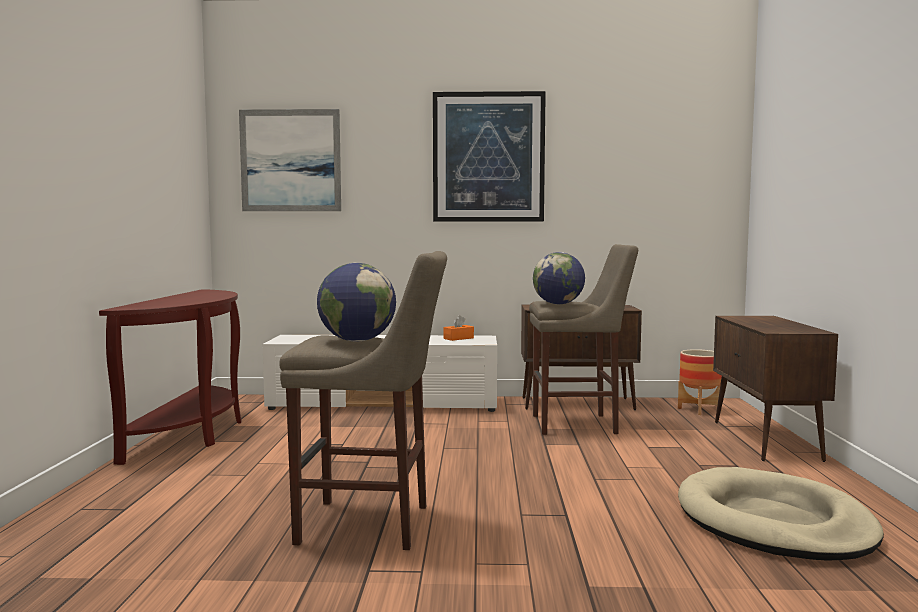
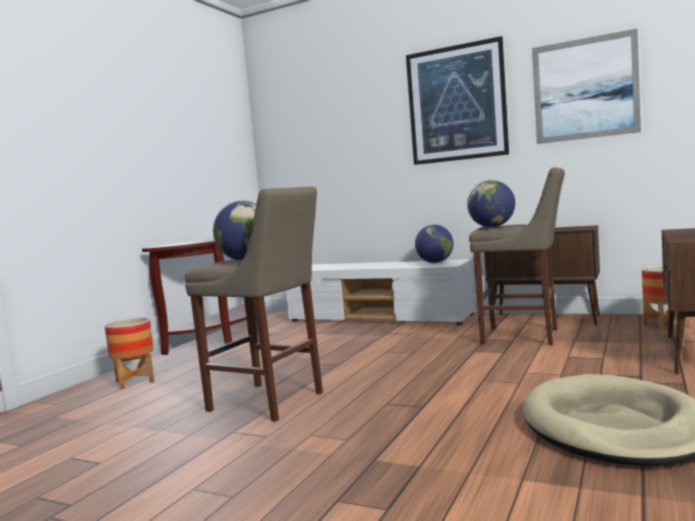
camera: 25 degrees right, 0 degrees up
(120, 510) = (134, 382): none -> planter
(290, 160) = (306, 129): picture -> picture (585, 89)
(458, 338) = (435, 262): orange tissue box -> globe

